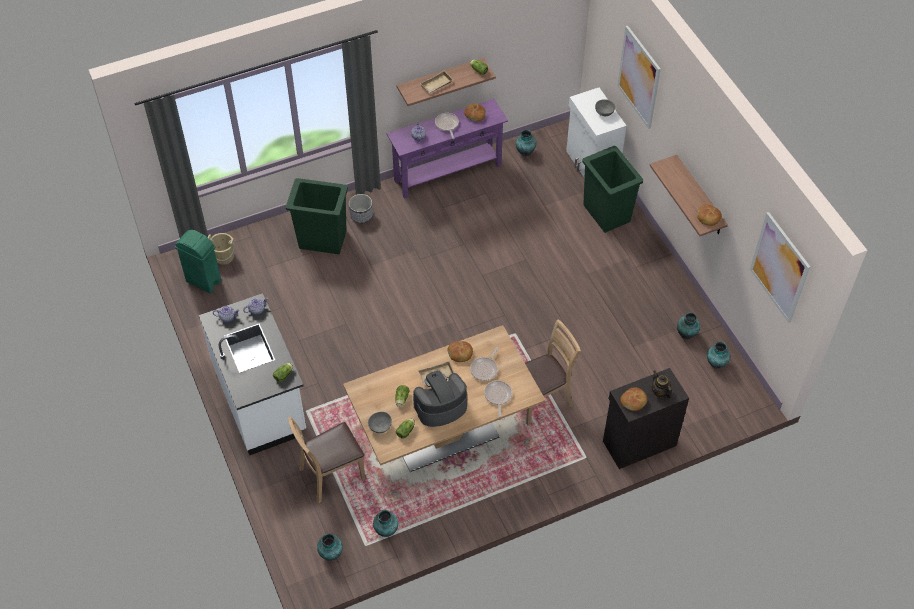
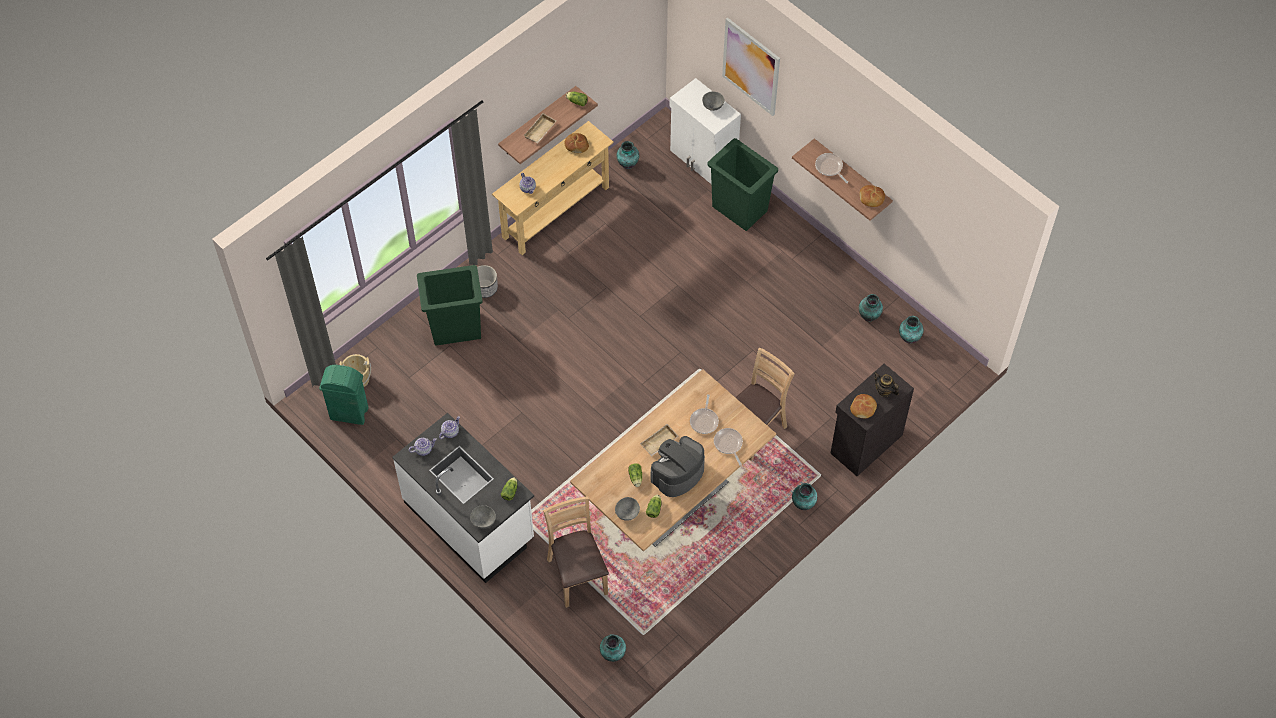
camera: 20 degrees left, 5 degrees up
(248, 392) = (483, 521): none -> grey bowl
(331, 475) = (577, 575): brown chair -> brown chair turned 120 degrees clockwise
(386, 531) = (657, 613): vase -> vase (803, 504)
(447, 125) = (552, 166): frying pan -> frying pan (830, 167)
(447, 172) = (555, 212): purple console table -> beige console table
(460, 354) = (673, 412): bread -> none
(780, 267) = (965, 234): picture -> none

